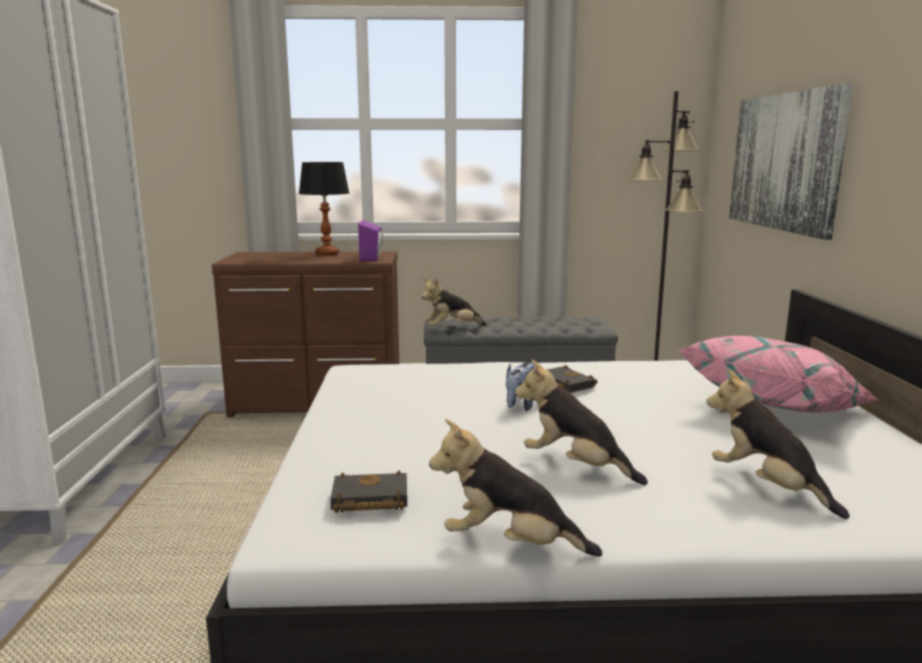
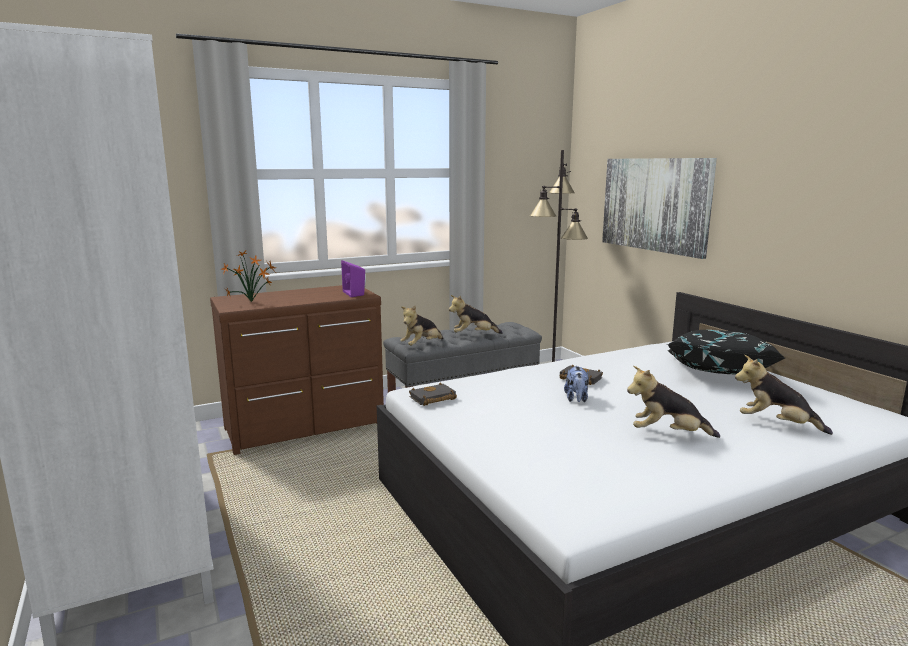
camera: 25 degrees left, 0 degrees up
(261, 258) = (253, 302): none -> potted plant
(327, 254) = (304, 292): table lamp -> none
(368, 500) = (587, 485): black book -> black book (432, 399)
(510, 544) = (702, 491): plush toy -> plush toy (473, 335)
(776, 408) = (717, 374): pink pillow -> black pillow

